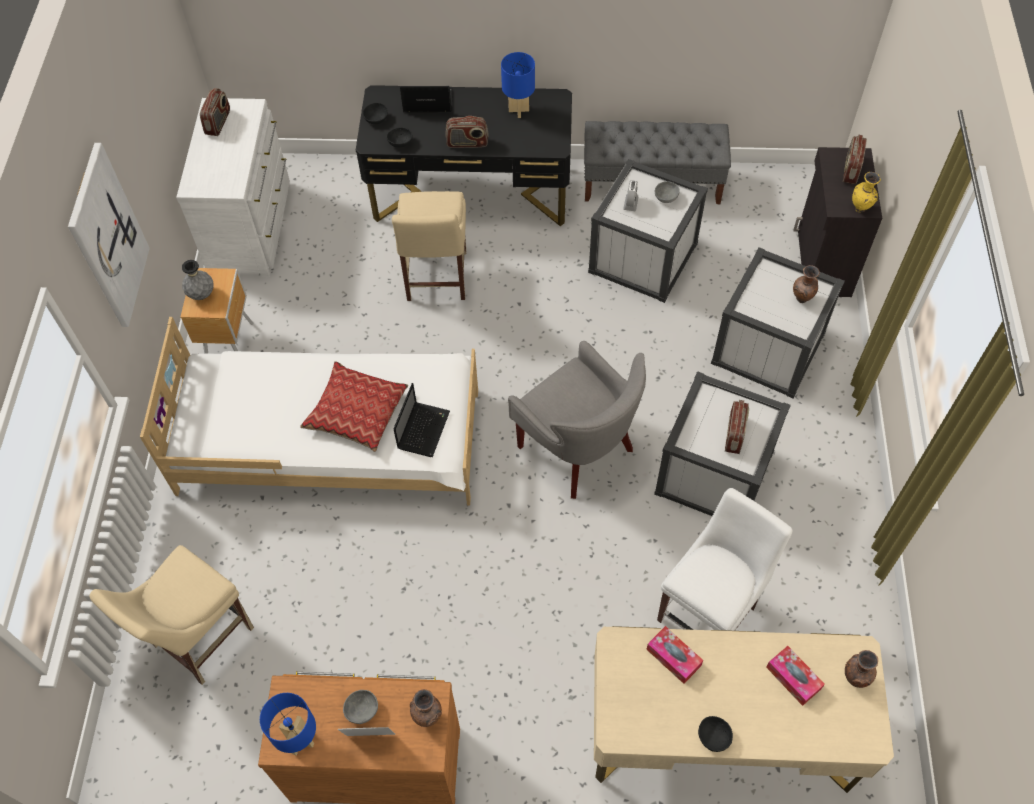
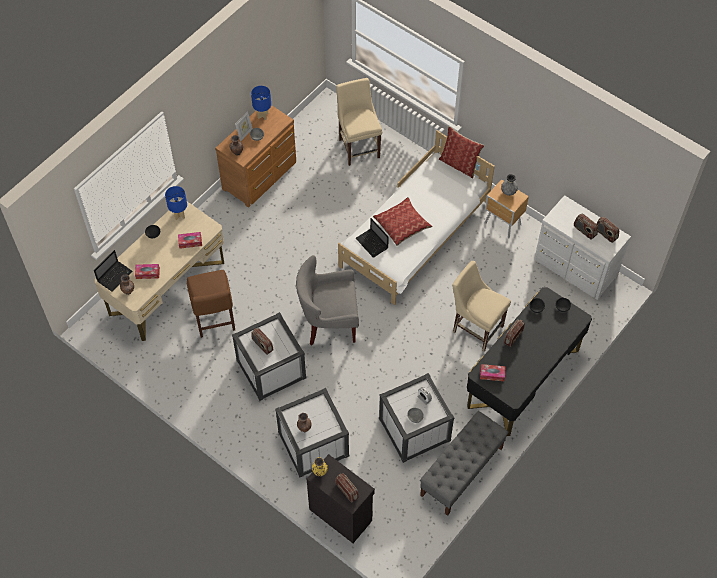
camera: 125 degrees right, 0 degrees up
(107, 237) = (510, 120): picture -> none
(174, 409) = (459, 164): none -> pillow
(229, 145) = (584, 231): none -> radio
(427, 102) = (558, 337): laptop -> laptop (115, 276)
(518, 110) = (519, 374): blue table lamp -> blue table lamp (179, 215)
(543, 134) = (492, 374): none -> tissue box
(710, 610) = (214, 320): white chair -> brown chair

